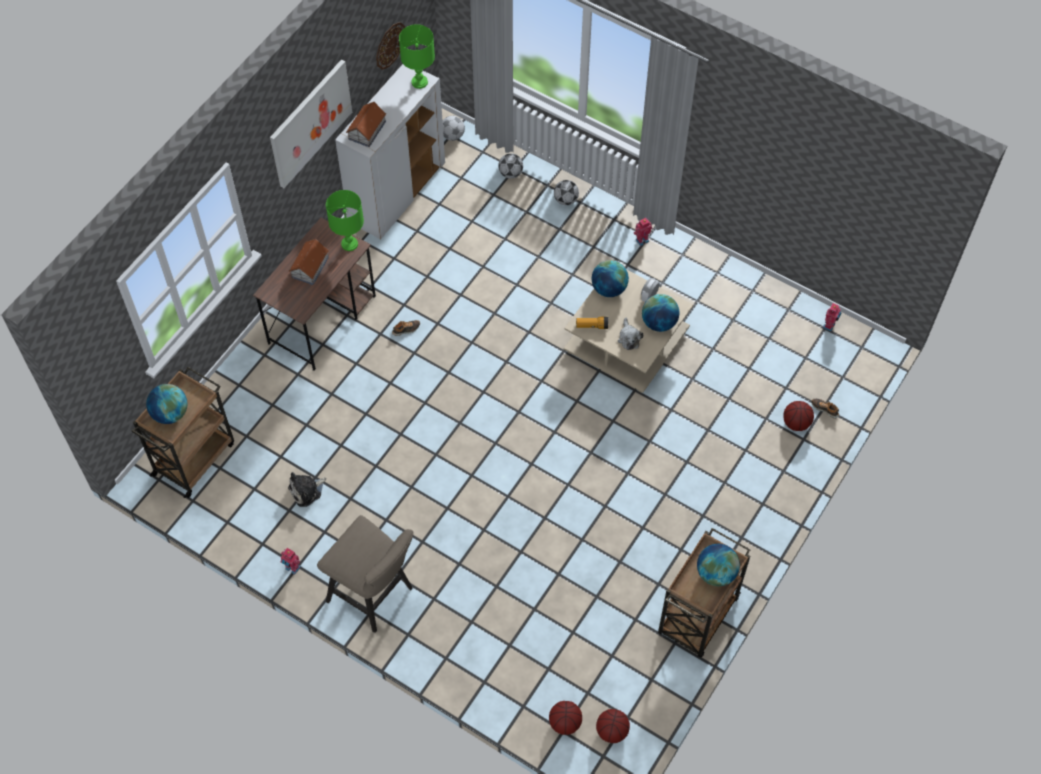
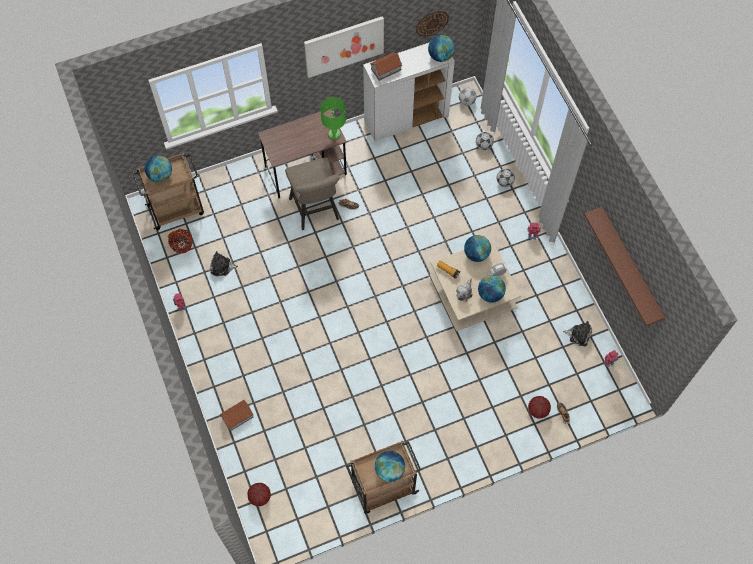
camera: 35 degrees right, 5 degrees up
(234, 495) = (182, 244): none -> basket
(309, 267) = (301, 135): toy house -> toy house (237, 417)
(375, 597) = (212, 353): beige stool -> beige stool (316, 212)
(419, 82) = (440, 56): green table lamp -> globe
(611, 731) = (282, 520): basketball -> none
(775, 316) = (578, 335): none -> plush toy
(816, 182) = (630, 265): none -> brown shelf

